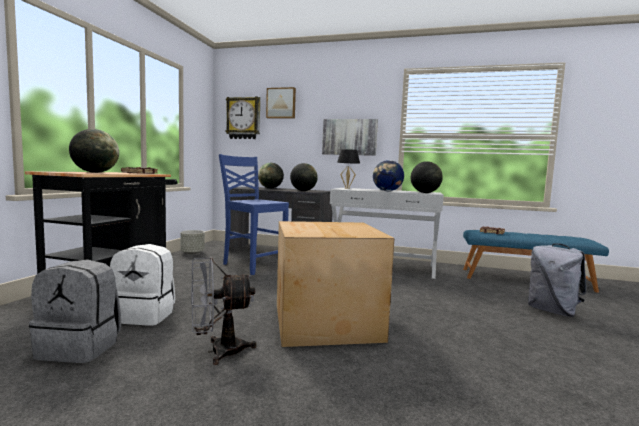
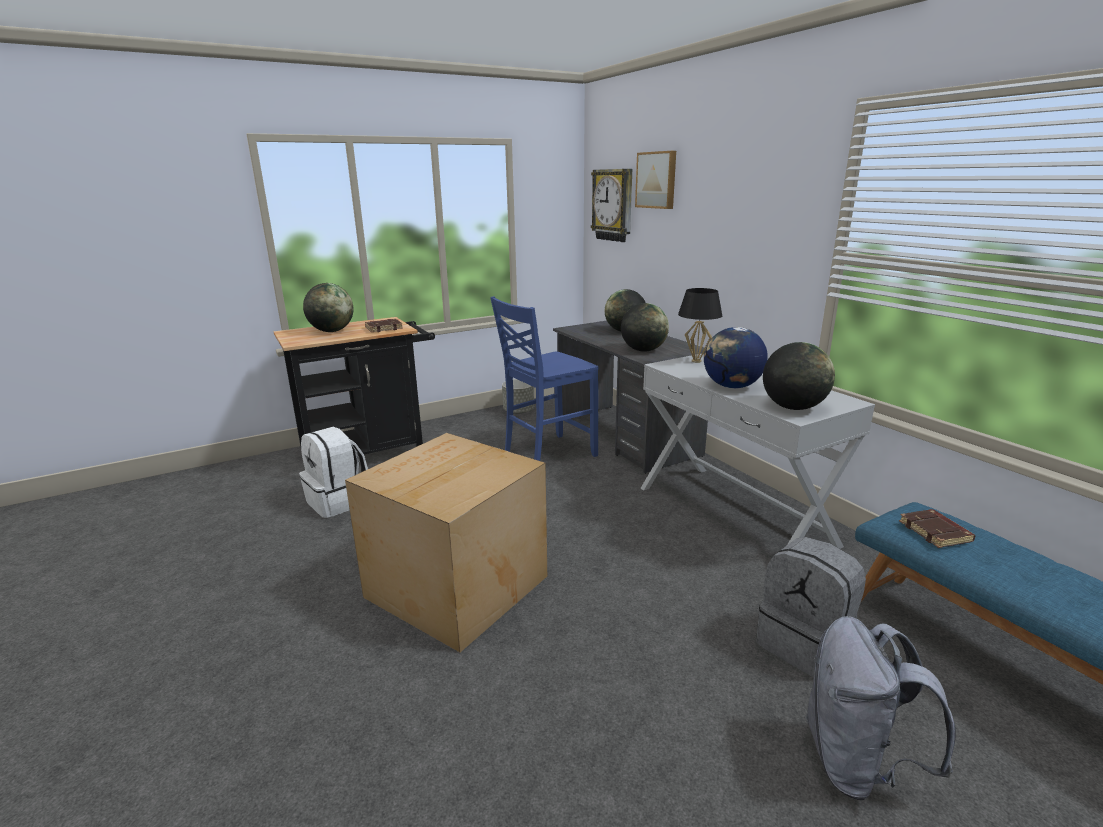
camera: 45 degrees right, 15 degrees up
(81, 348) = (255, 522): grey backpack -> grey backpack (805, 645)
(218, 351) = (315, 574): grey fan -> none
(253, 265) = (547, 454): blue chair -> blue chair turned 120 degrees counterclockwise
(349, 137) = (747, 252): picture -> none

